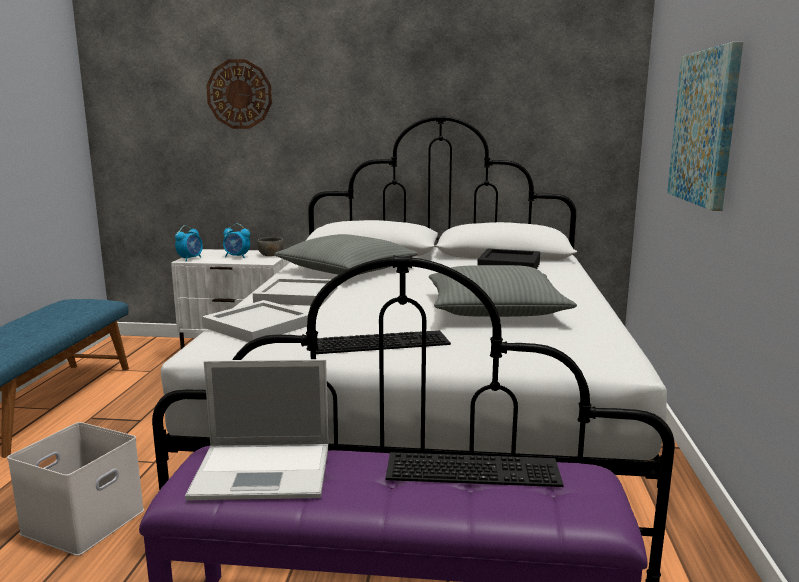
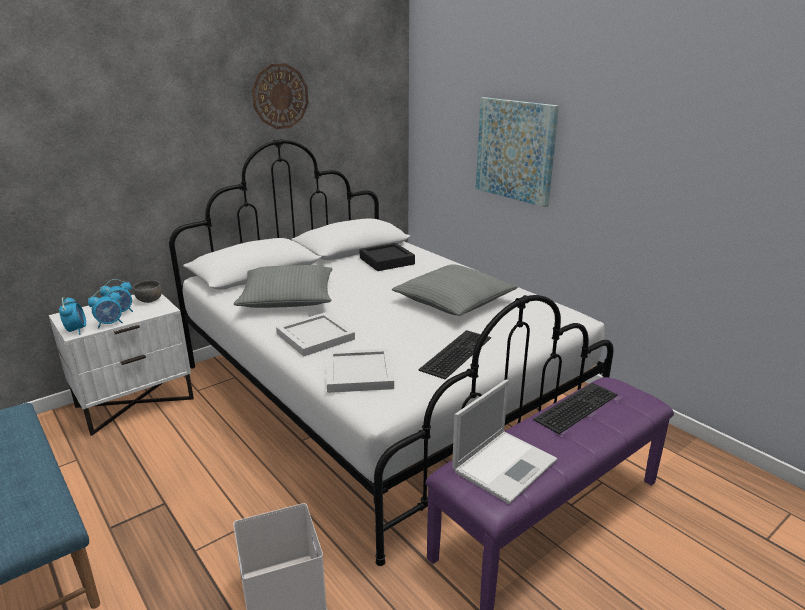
camera: 45 degrees left, 10 degrees up
(215, 260) = (110, 324): none -> alarm clock
(239, 94) = (70, 138): wall clock -> wall clock (280, 96)

